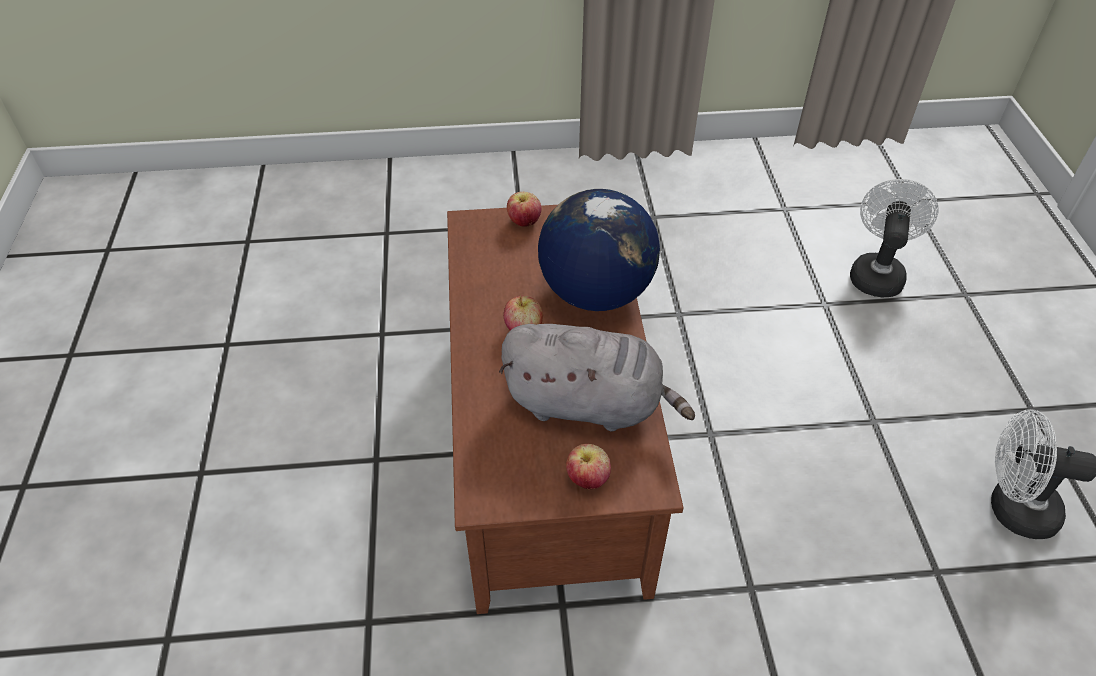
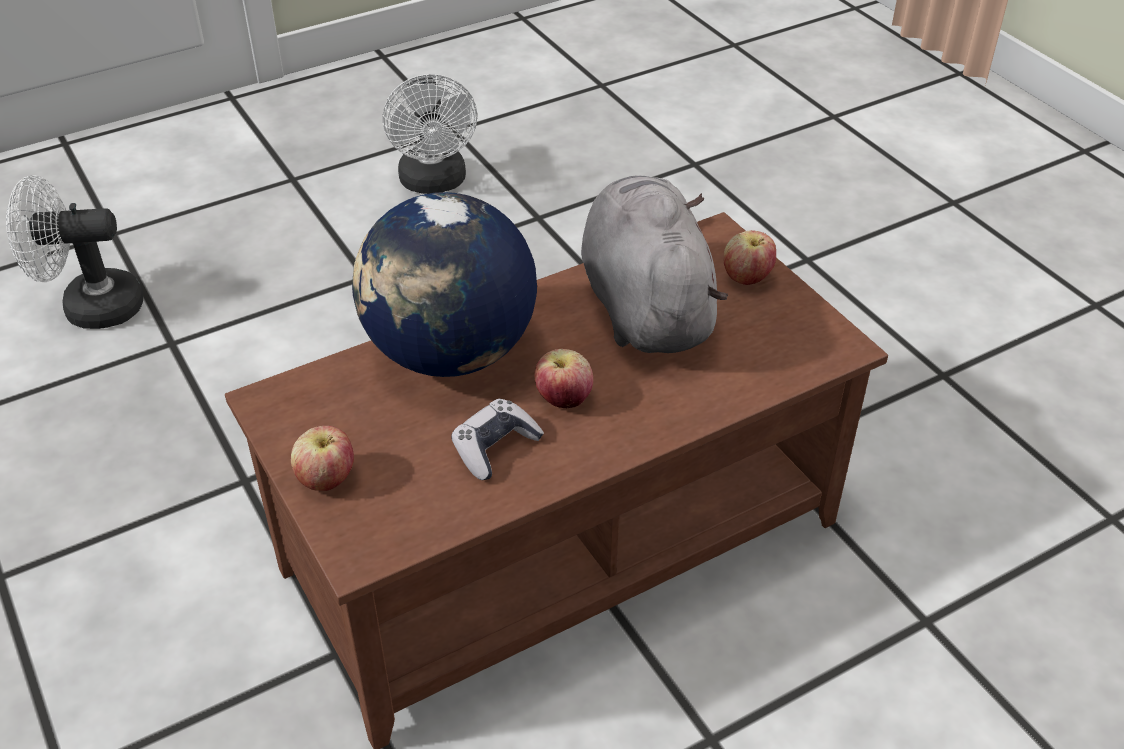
camera: 115 degrees left, 5 degrees down
(504, 288) = (495, 448): none -> game controller

